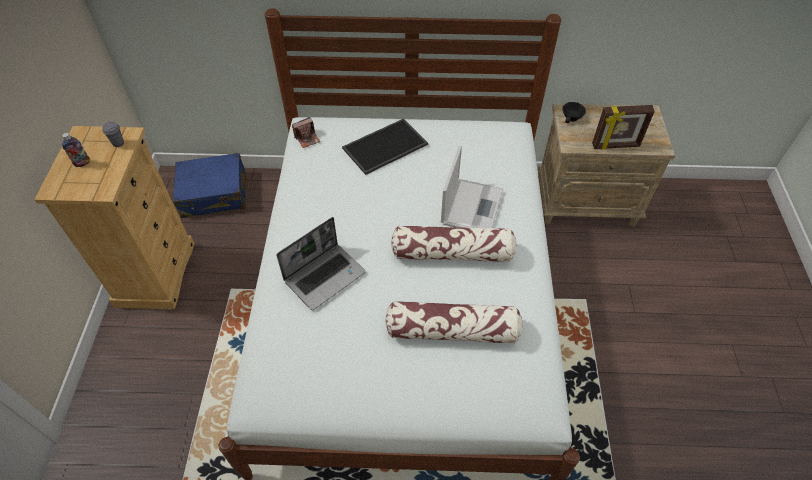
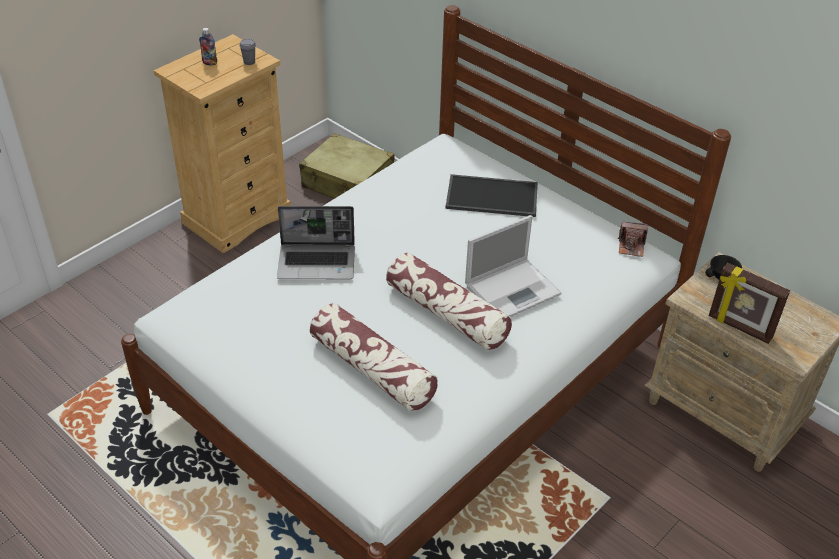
camera: 40 degrees right, 10 degrees down
(214, 194) = (348, 183): blue suitcase -> beige suitcase
(307, 138) = (429, 153): camera -> camera (631, 246)

